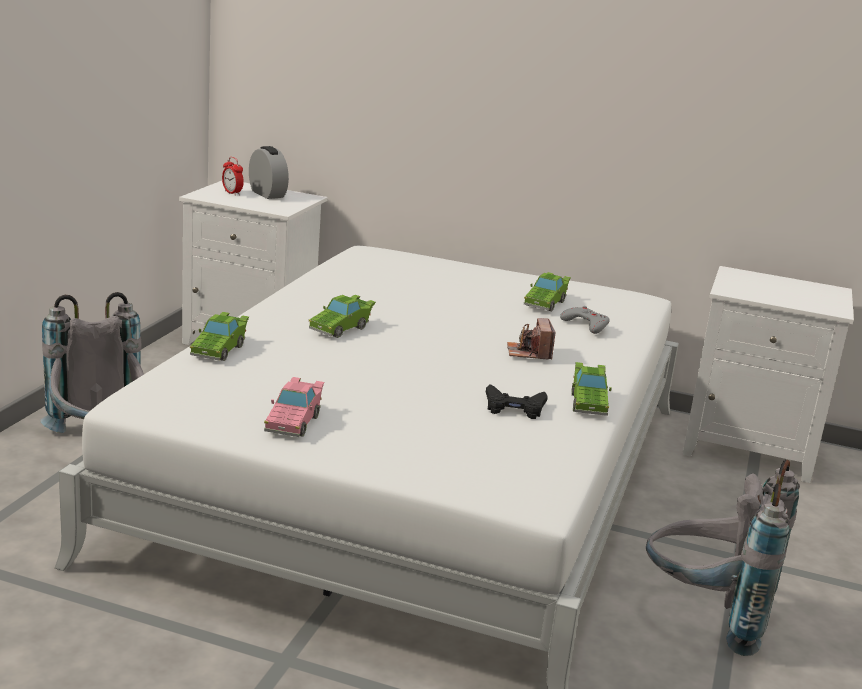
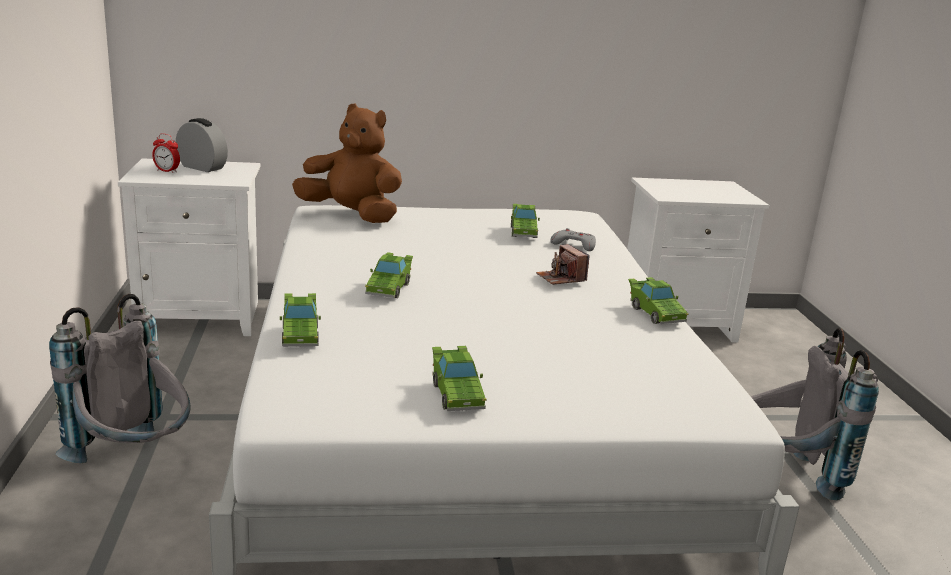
camera: 25 degrees left, 0 degrees up
(294, 421) = (456, 393): pink toy car -> green toy car
(392, 261) = (352, 215): none -> brown plush toy
(514, 408) = (610, 331): black game controller -> none

